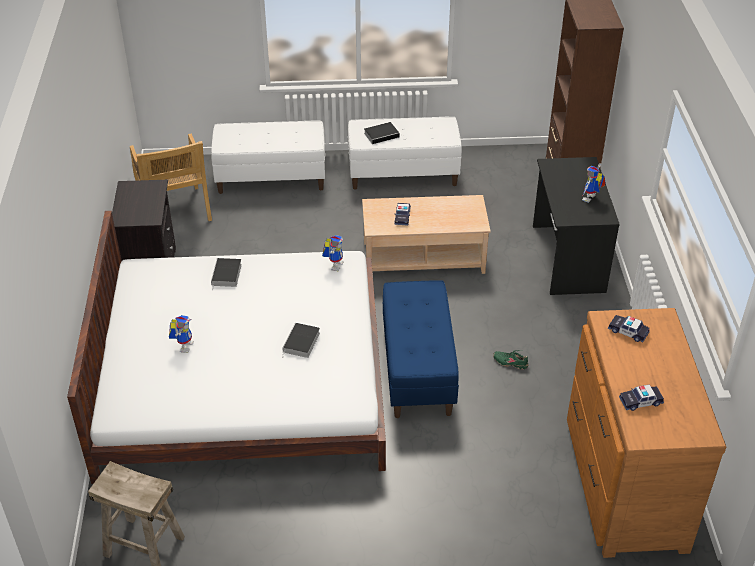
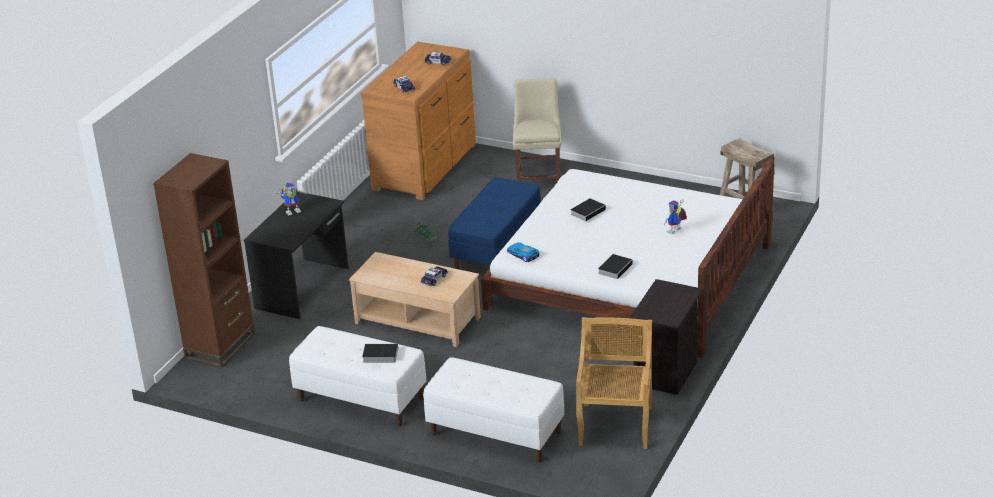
camera: 150 degrees left, 10 degrees down
(335, 264) = (522, 254): toy robot -> toy car
(456, 511) = (539, 179): none -> beige chair

